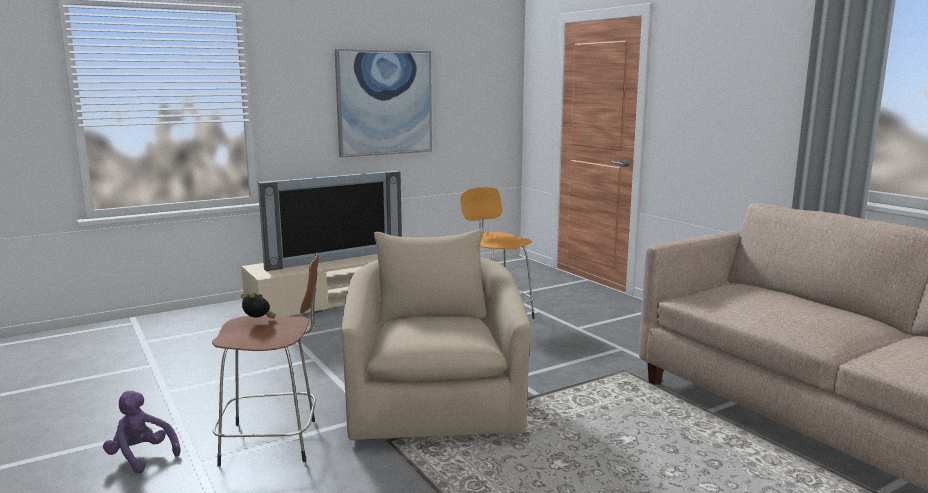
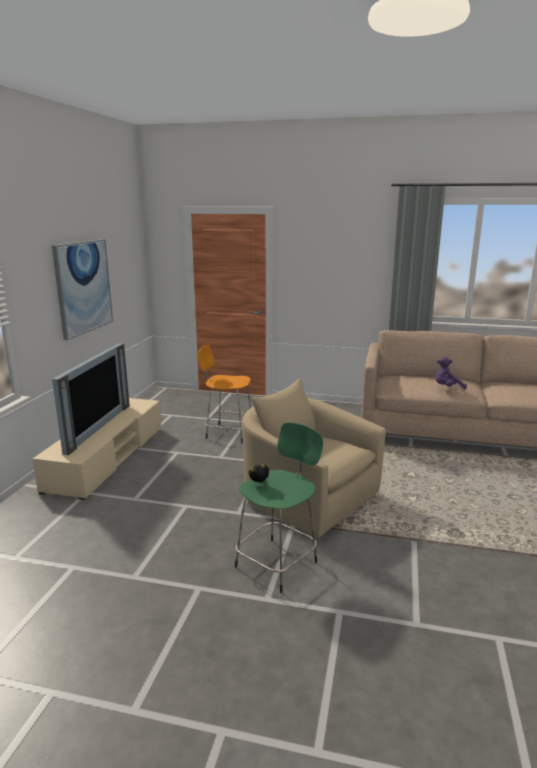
camera: 45 degrees left, 5 degrees up
(141, 457) = (225, 618): purple plush toy -> purple plush toy (447, 388)
(273, 442) = (278, 563): brown stool -> green stool

